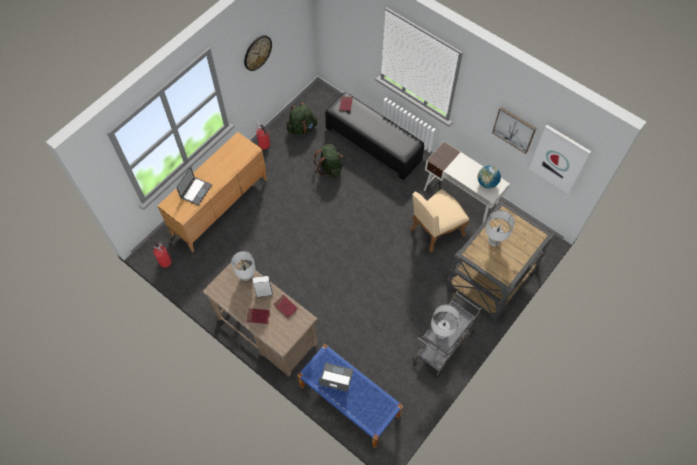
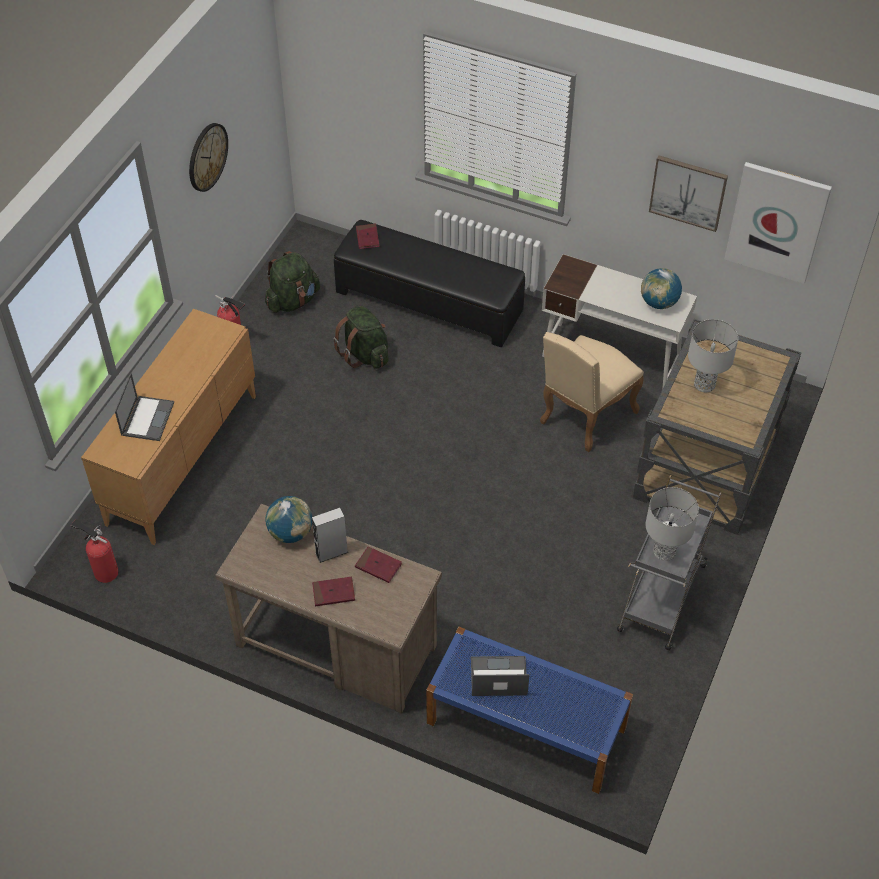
camera: 15 degrees left, 10 degrees down
(247, 276) = (290, 533): white table lamp -> globe

